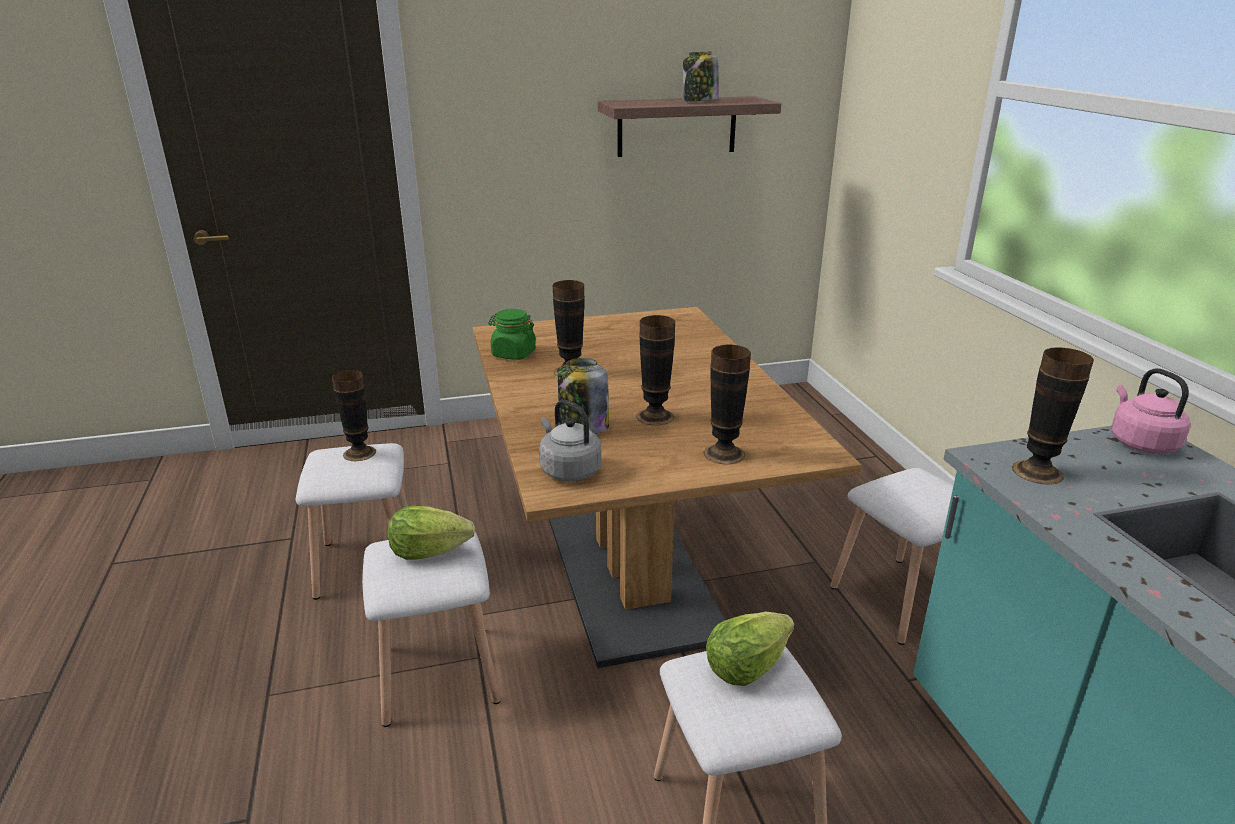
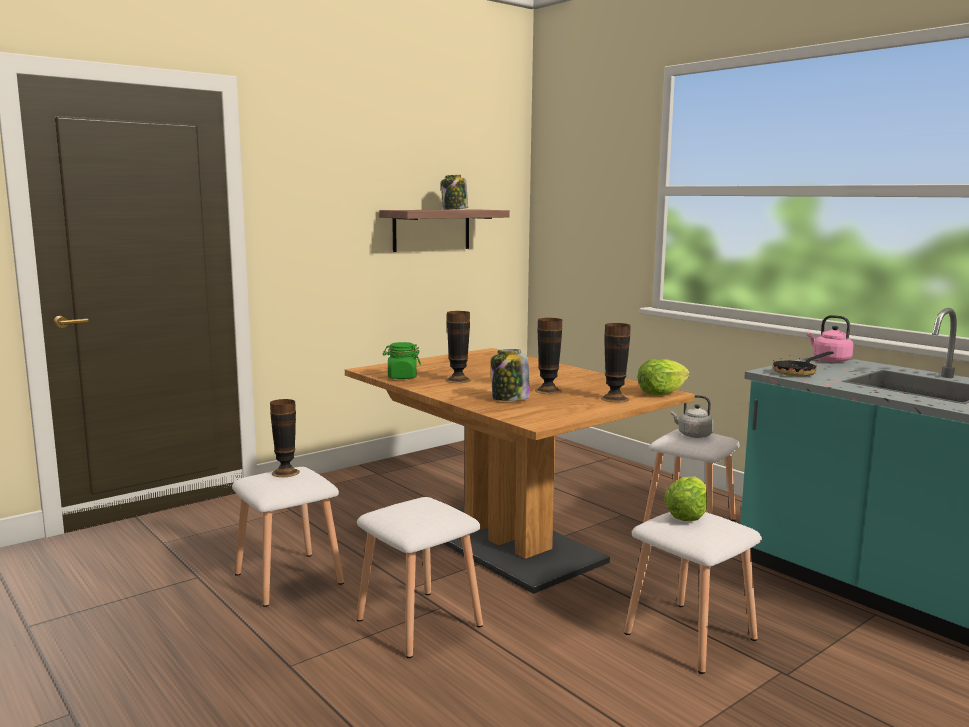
camera: 25 degrees left, 15 degrees down
(428, 551) = (417, 507): lettuce -> lettuce (661, 393)
(568, 470) = (532, 415): grey kettle -> grey kettle (693, 435)
(1037, 472) = (798, 373): vase -> frying pan

